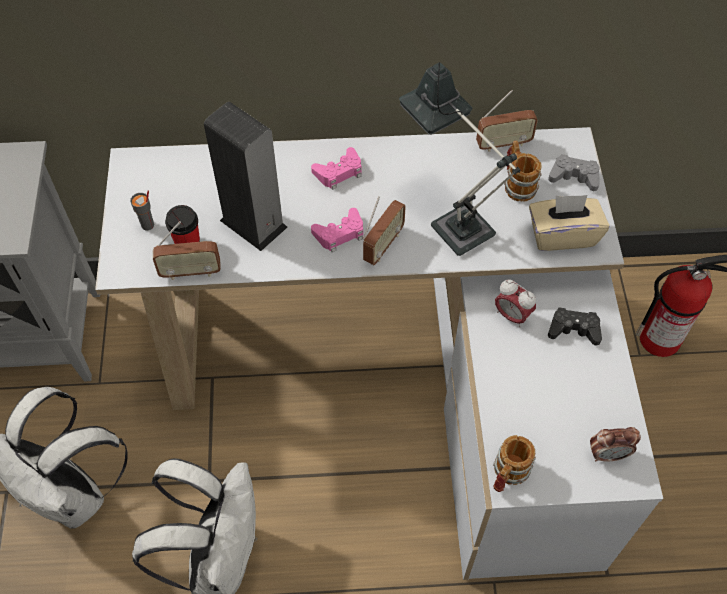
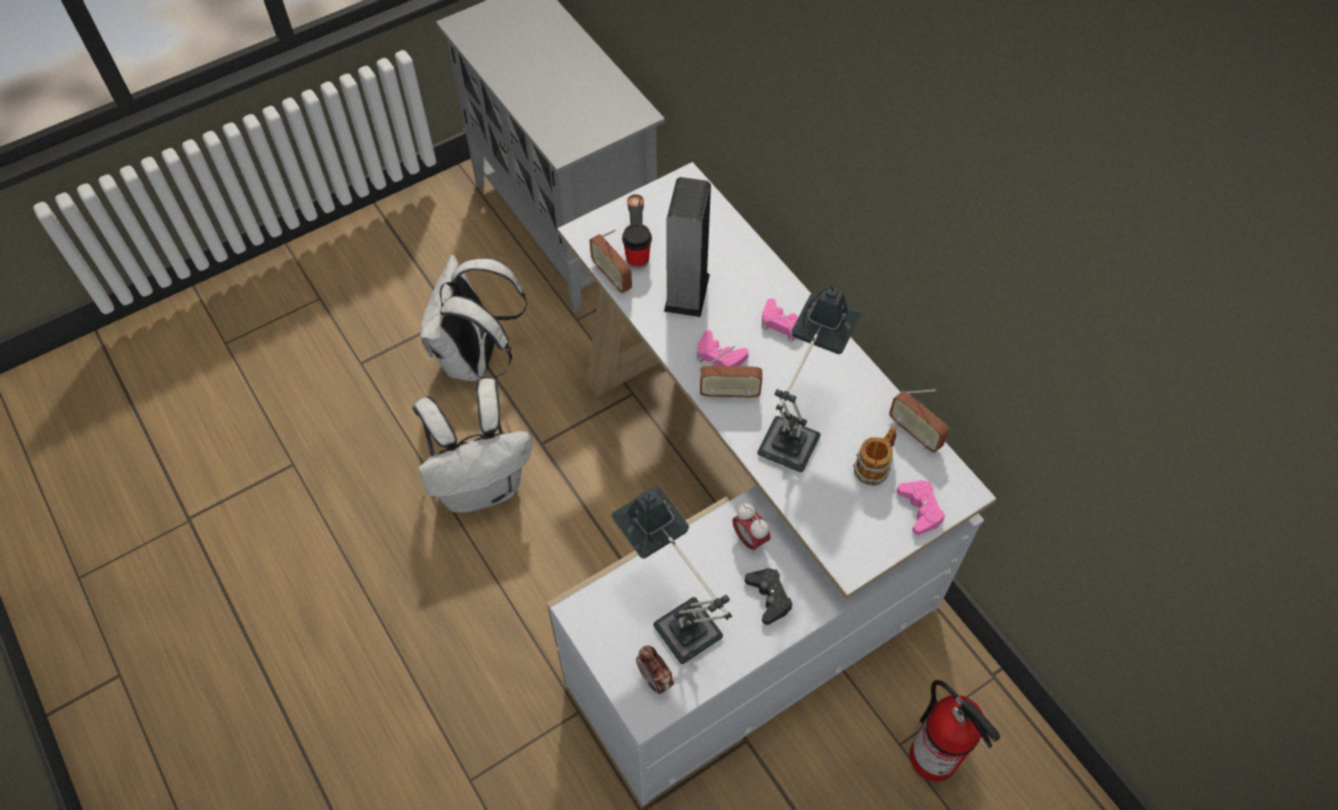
camera: 60 degrees right, 0 degrees up
(507, 474) = (587, 605): mug -> none
(511, 315) = (749, 539): alarm clock -> alarm clock turned 45 degrees counterclockwise
(559, 407) = (678, 619): none -> table lamp
(562, 235) = (842, 528): beige tissue box -> none
(574, 177) = (920, 509): grey game controller -> pink game controller

